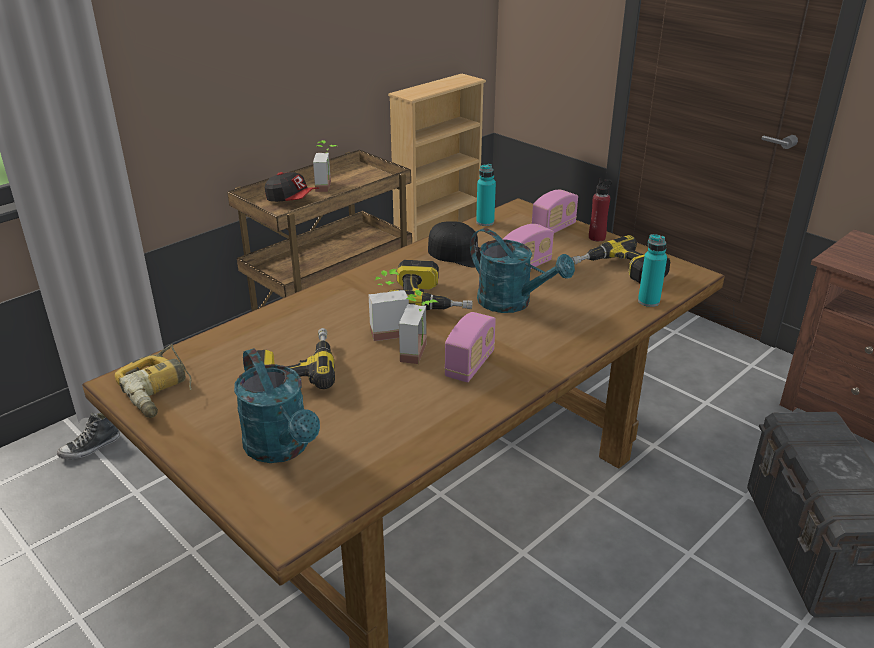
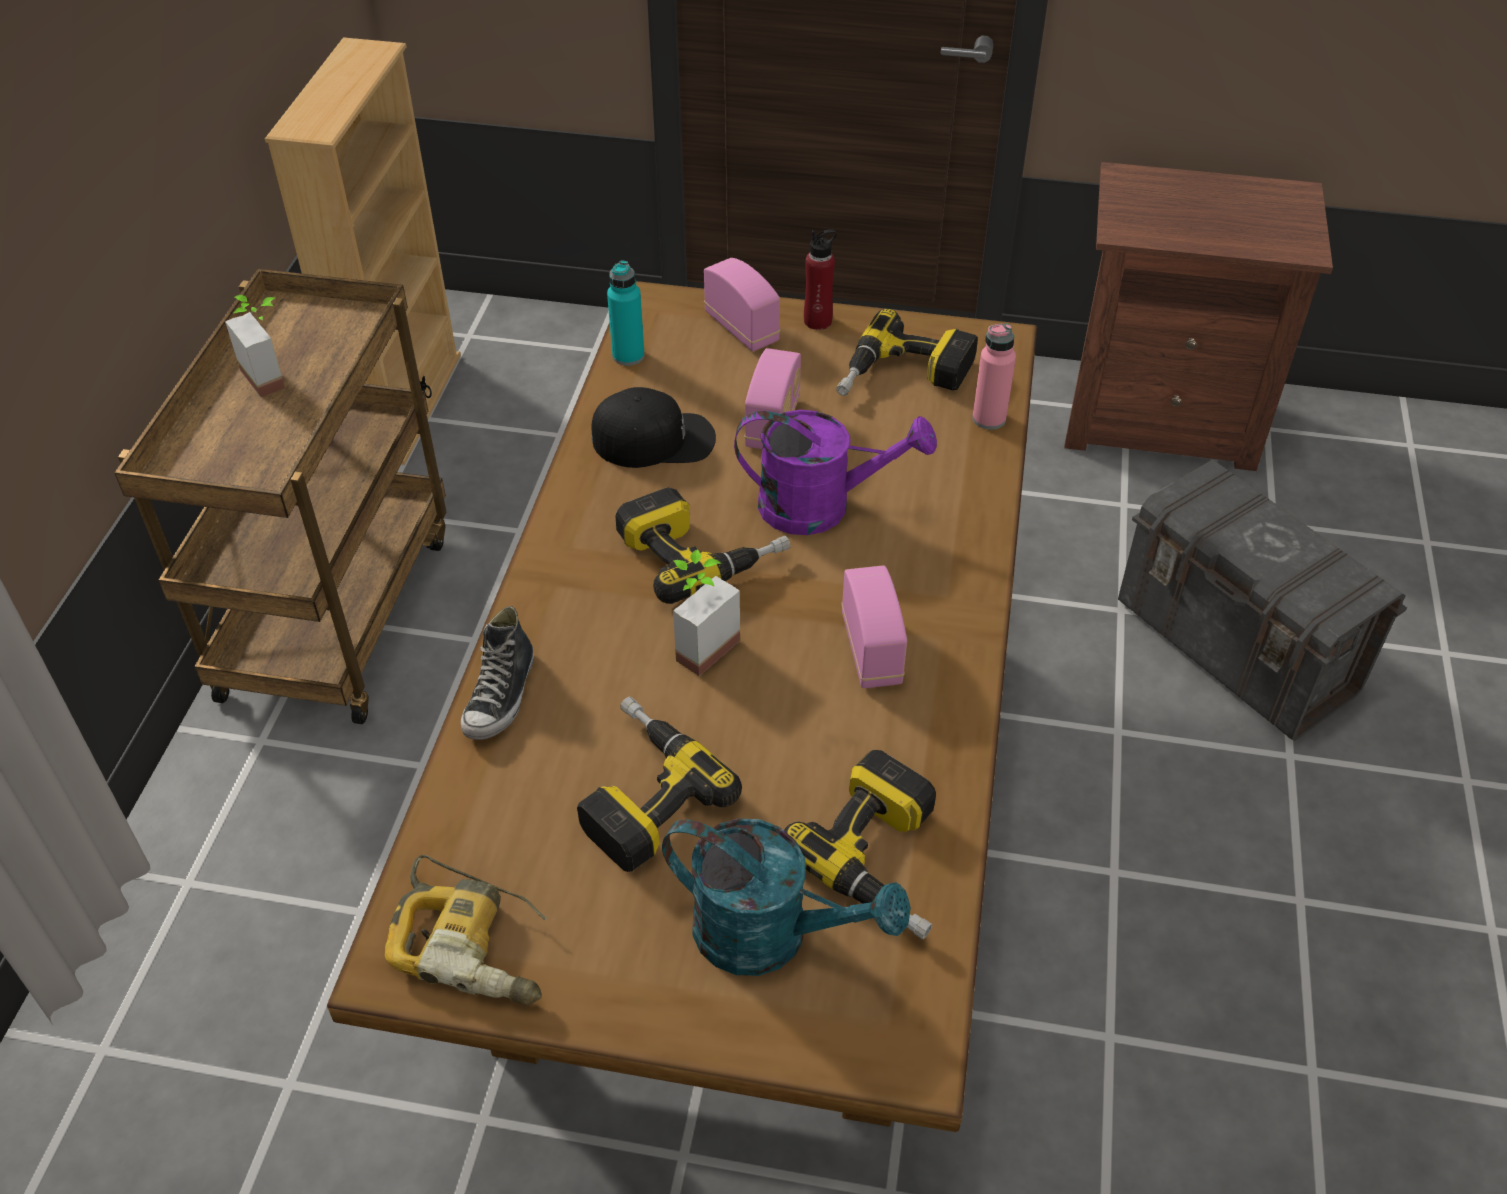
camera: 35 degrees left, 15 degrees up
(90, 448) = (121, 1057): shoe -> shoe (501, 696)
(292, 200) = (238, 435): cap -> none
(374, 446) = (885, 858): none -> power drill
(421, 353) = (787, 663): potted plant -> none
(512, 303) = (821, 506): turquoise watering can -> purple watering can
(553, 229) = (742, 328): radio -> radio turned 45 degrees counterclockwise
(648, 301) = (989, 419): turquoise bottle -> pink bottle

